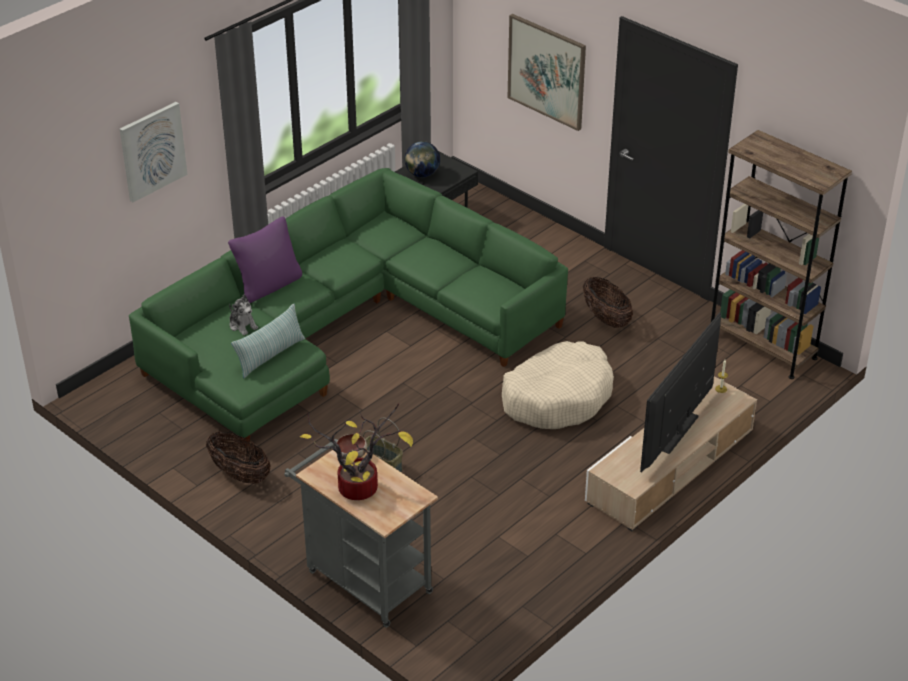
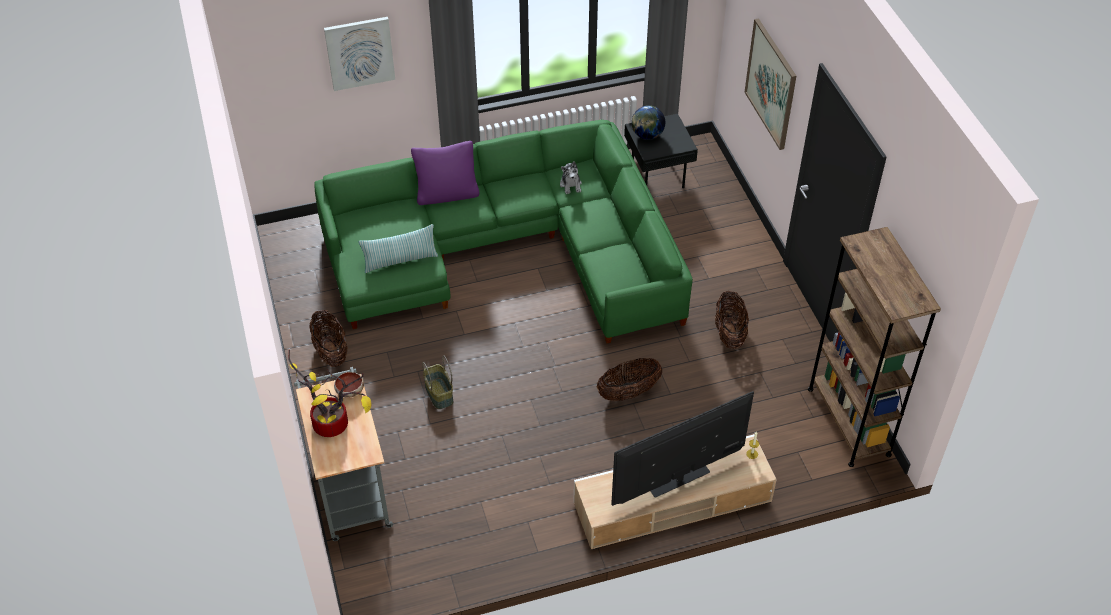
camera: 30 degrees right, 10 degrees up
(243, 325) = (399, 224): plush toy -> plush toy (571, 185)
(557, 397) = (628, 392): beige dog bed -> basket

